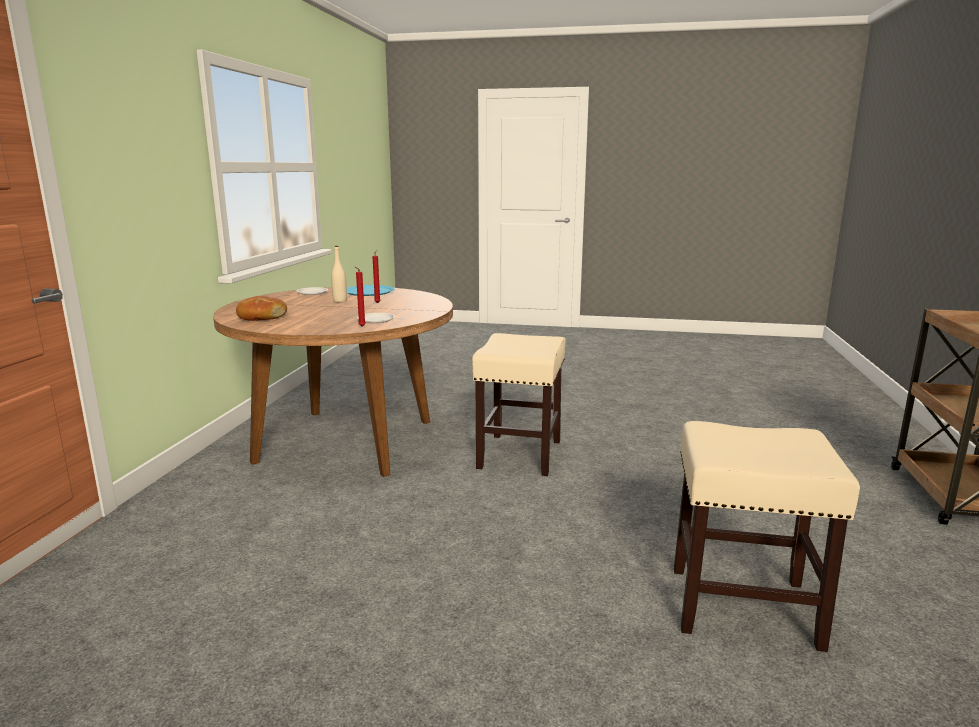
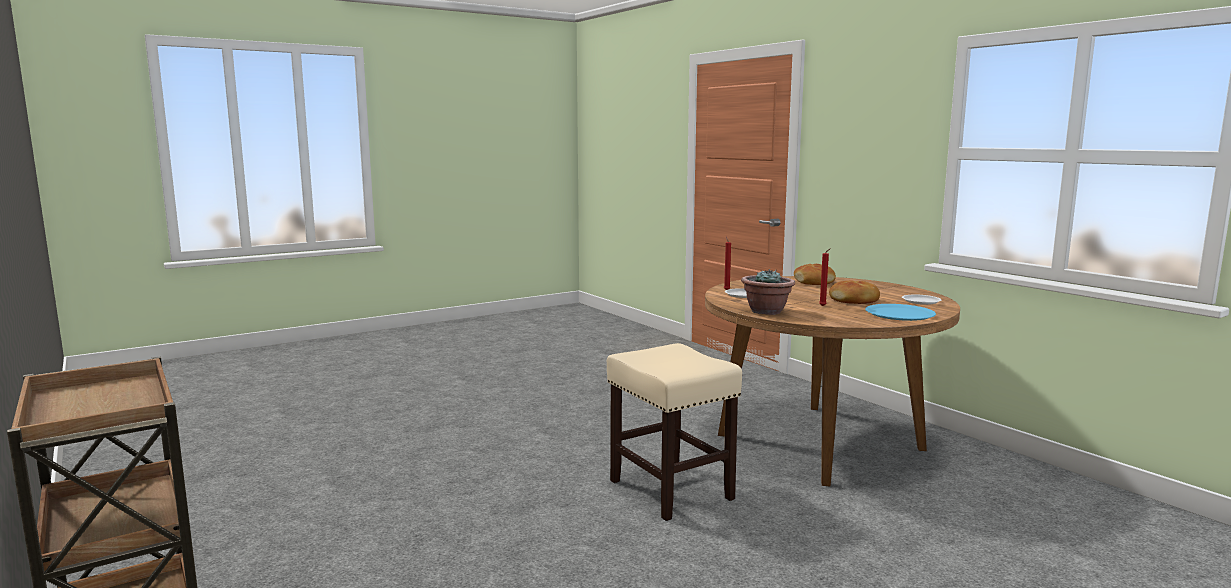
camera: 135 degrees right, 5 degrees down
(340, 301) = (854, 301): beige bottle -> bread
(428, 307) = (766, 311): none -> potted plant
(741, 606) = (383, 454): beige stool -> none

